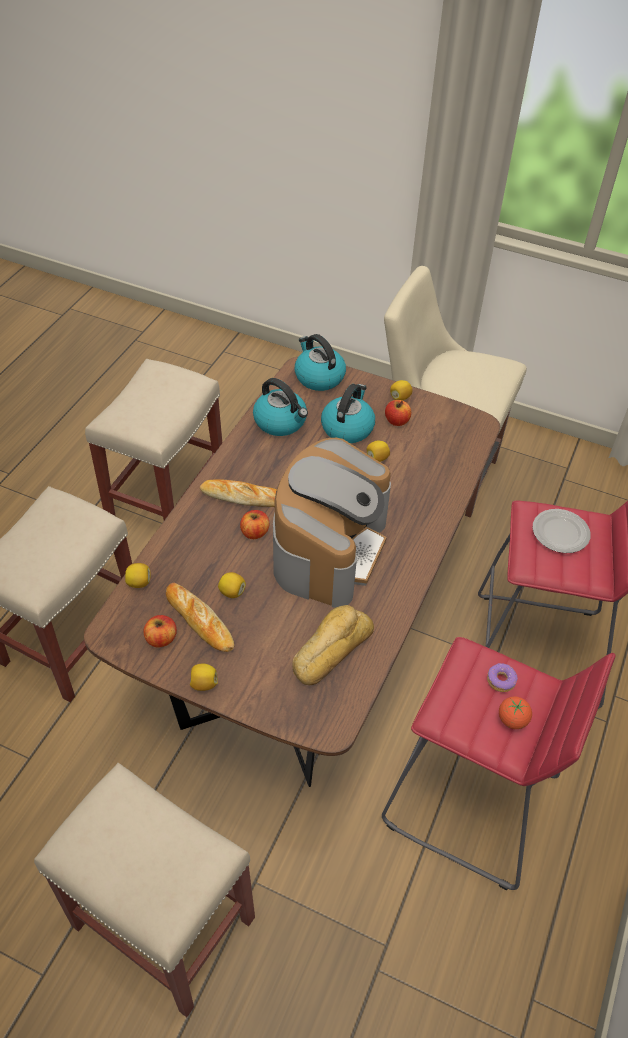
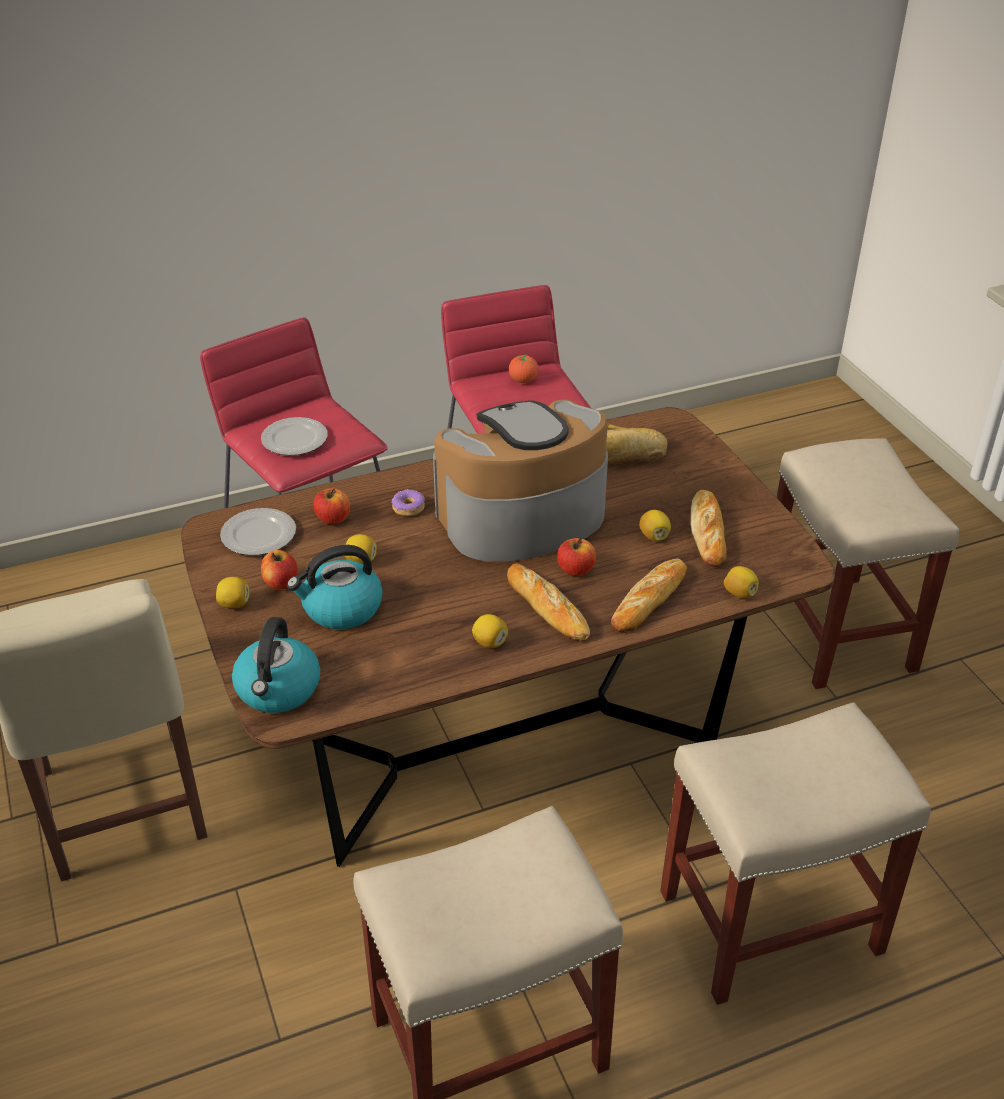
camera: 135 degrees left, 10 degrees down
(161, 638) = (757, 539): apple -> apple (333, 518)
(190, 540) = (649, 599): none -> bread
(203, 683) = (746, 492): lemon -> lemon (489, 642)
(281, 422) = (402, 662): kettle -> none
(450, 437) = (258, 535): none -> plate
(501, 680) = (498, 398): donut -> donut (408, 508)

